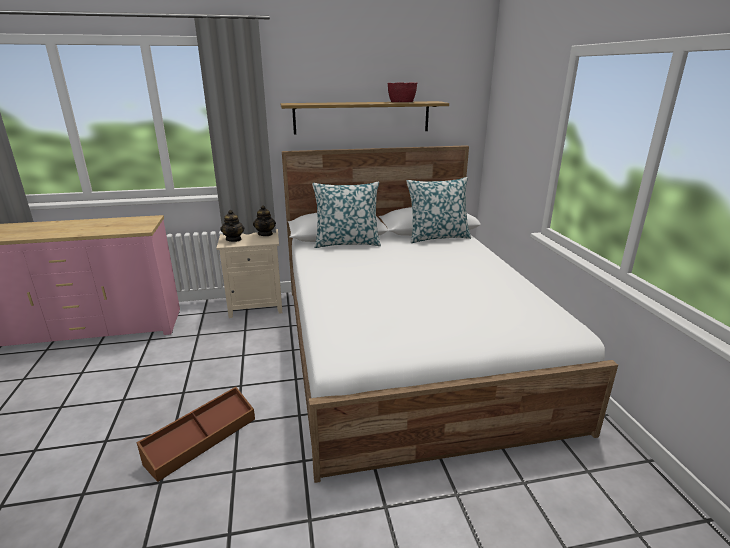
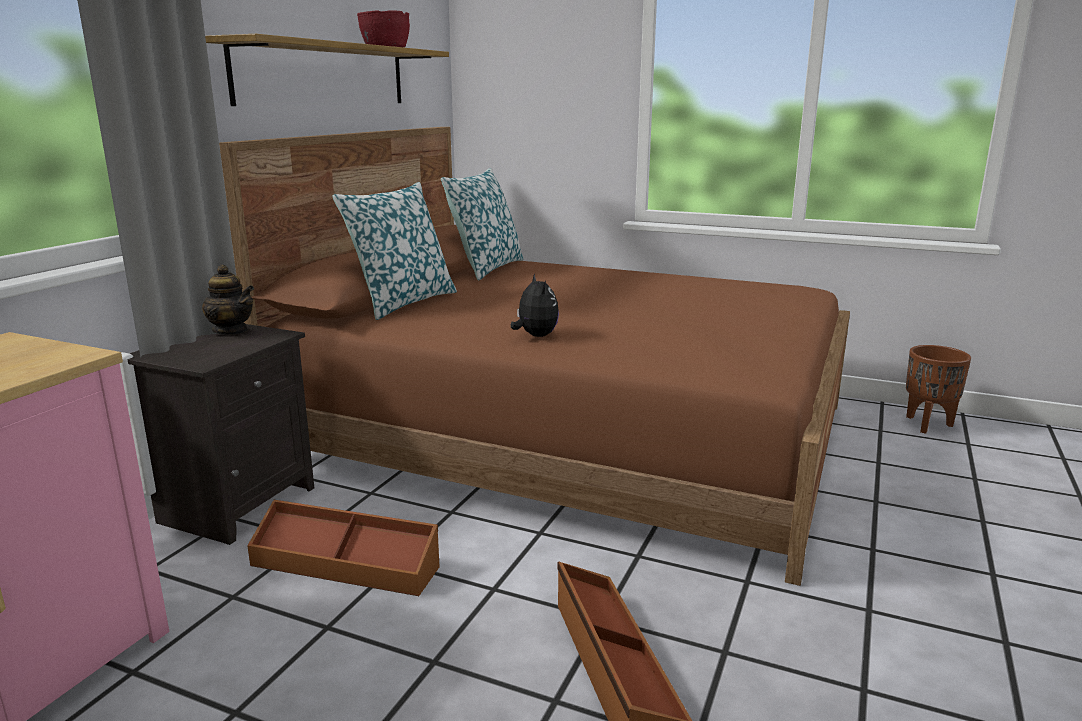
camera: 55 degrees left, 5 degrees down
(233, 345) = (346, 565): none -> brown storage box
(234, 239) = (194, 354): teapot -> none
(257, 305) = (238, 503): beige nightstand -> black nightstand
(331, 282) = (535, 336): none -> plush toy
(408, 347) = (570, 431): white bed -> brown bed
(643, 499) = (928, 425): none -> brown planter

